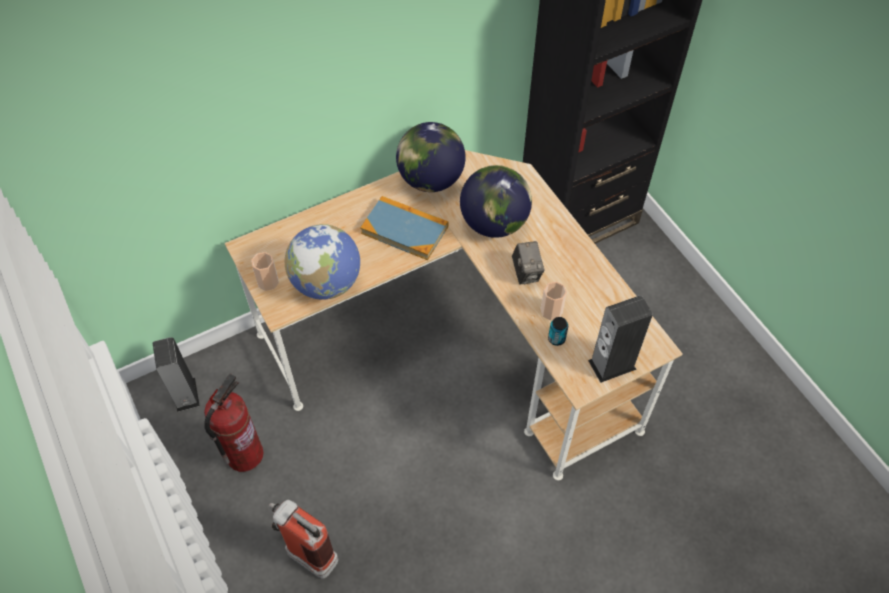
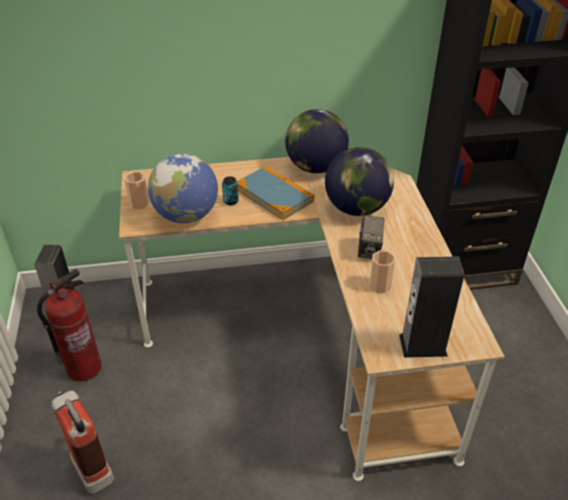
camera: 20 degrees right, 15 degrees down
(556, 339) = (375, 308): can -> can (231, 201)

